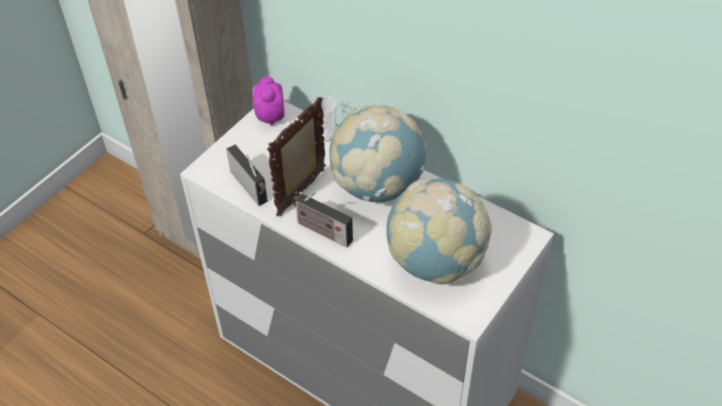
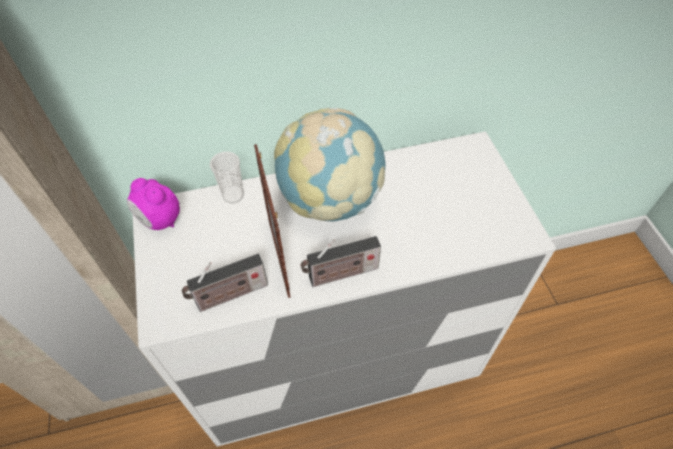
camera: 50 degrees left, 5 degrees up
(251, 188) = (229, 295): radio -> radio turned 150 degrees clockwise
(435, 261) = (450, 218): globe -> none

